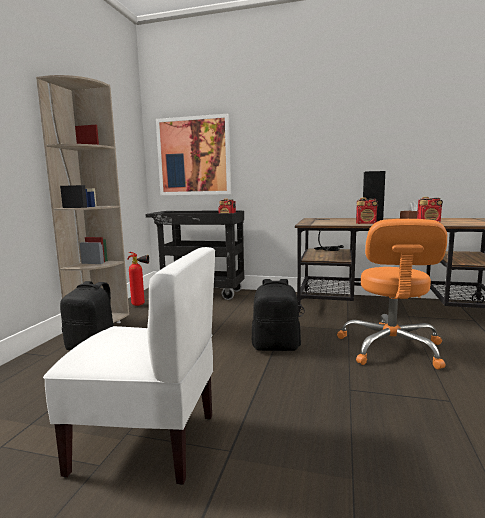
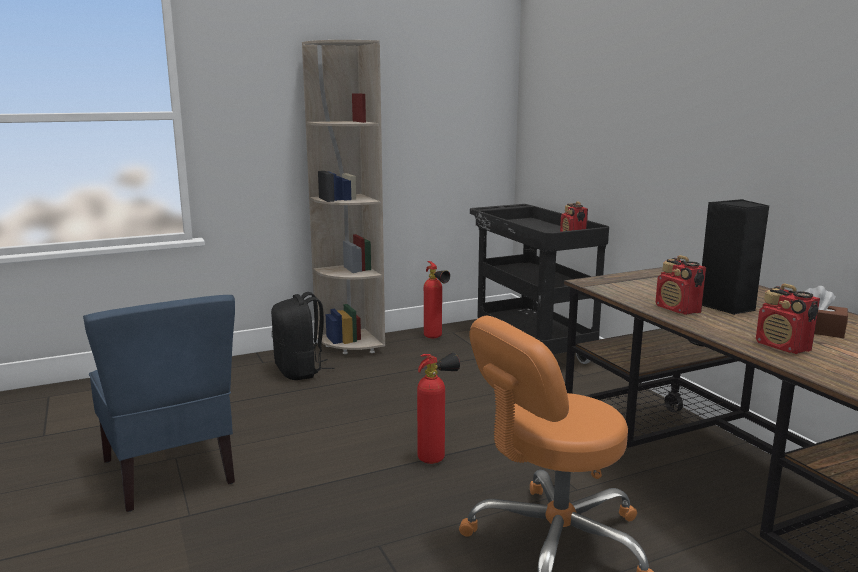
camera: 50 degrees right, 5 degrees up
(147, 442) = (171, 471): white chair -> blue chair
(194, 156) = (564, 120): picture -> none
(276, 346) = (436, 458): black backpack -> fire extinguisher

